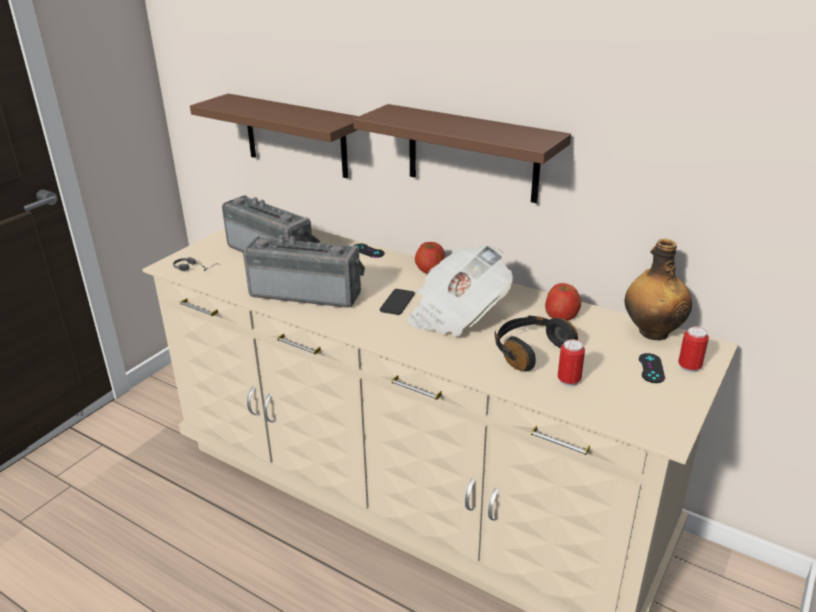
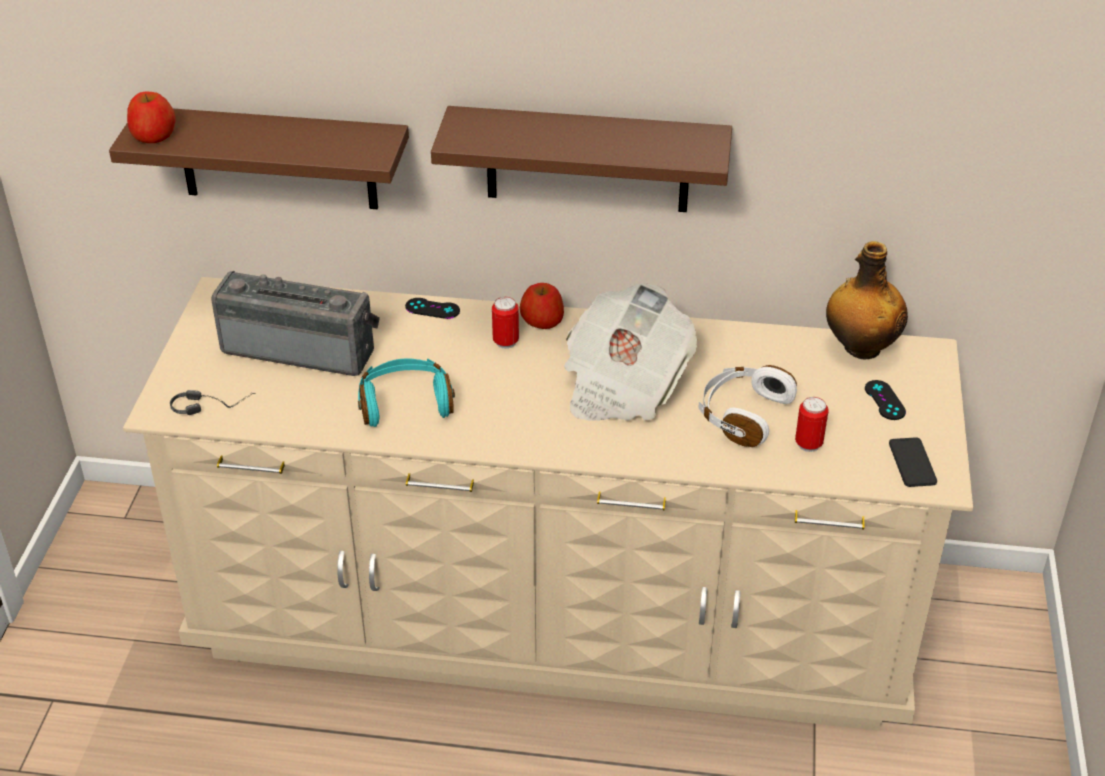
camera: 25 degrees left, 10 degrees up
(307, 292) = (405, 403): radio -> turquoise headphones
(397, 302) = (536, 386): phone -> phone (912, 463)
(530, 351) = (742, 415): black headphones -> white headphones
(561, 315) = (747, 350): apple -> apple (153, 135)
(689, 367) = (922, 387): can -> can (506, 342)

